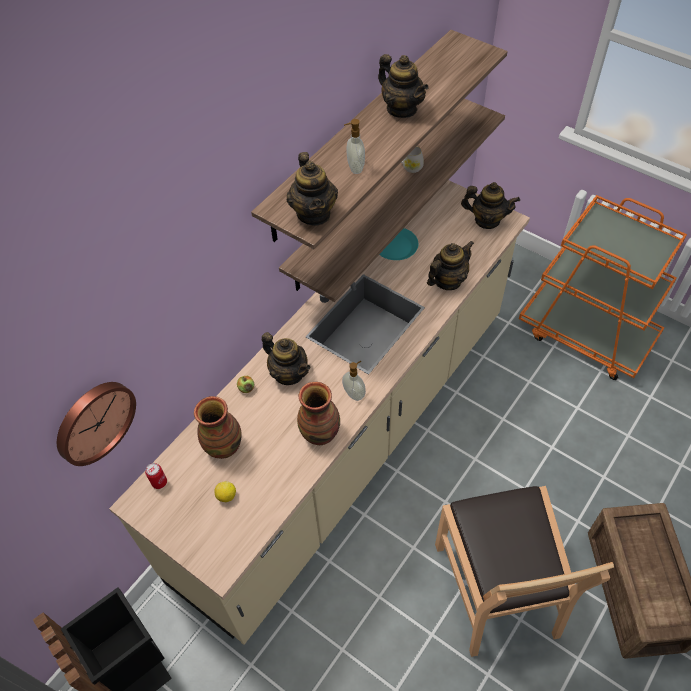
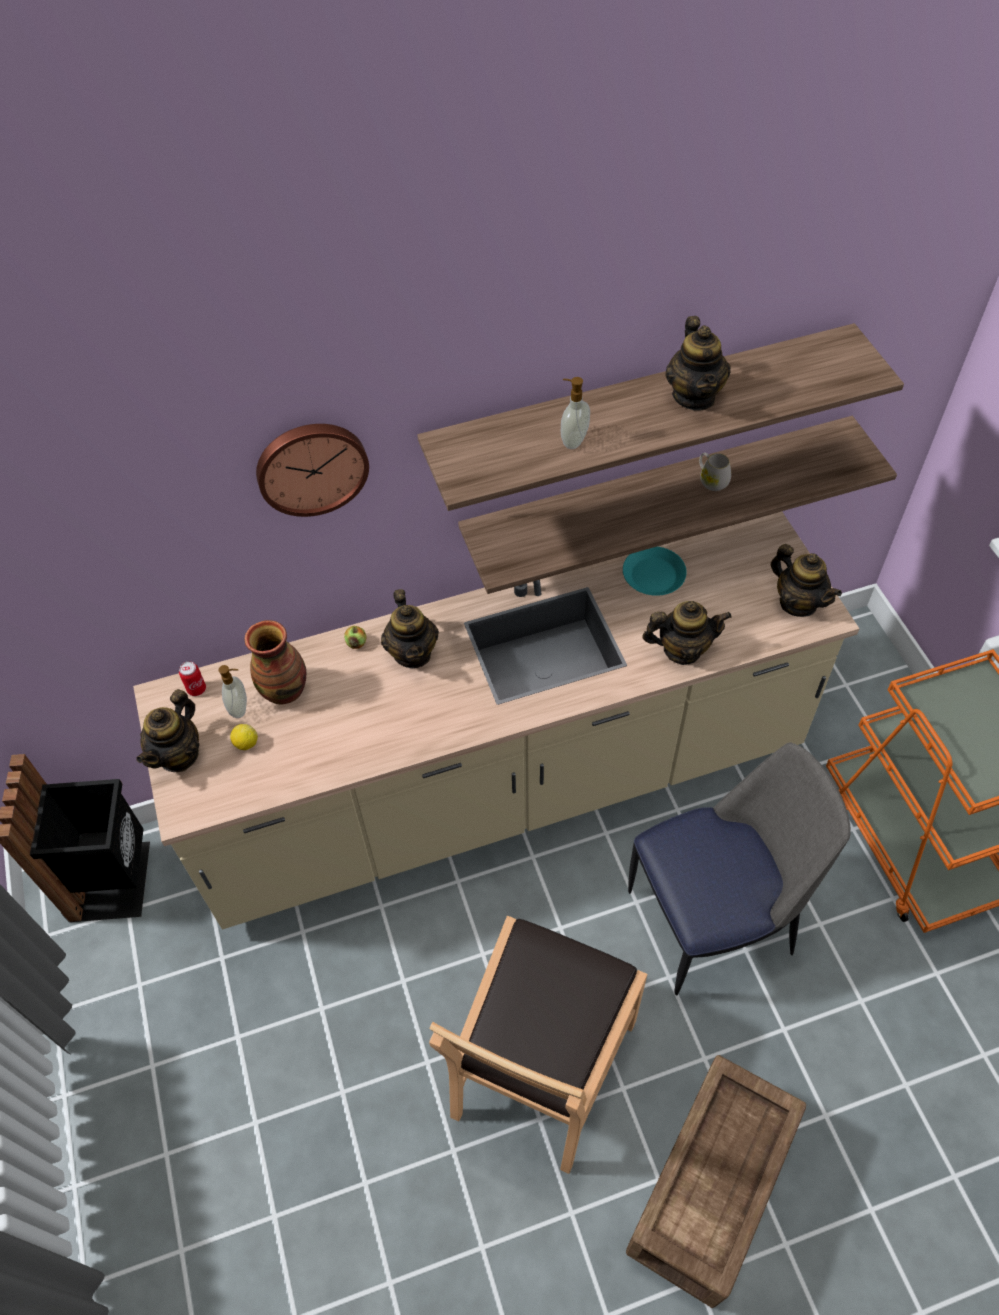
camera: 35 degrees right, 0 degrees up
(93, 421) = (131, 577): wall clock -> wall clock (311, 466)
(314, 213) = (479, 470): teapot -> teapot (179, 754)
(321, 433) = (392, 737): vase -> none
(354, 393) = (463, 717): soap dispenser -> soap dispenser (240, 708)
(523, 441) = (714, 919): none -> chair

